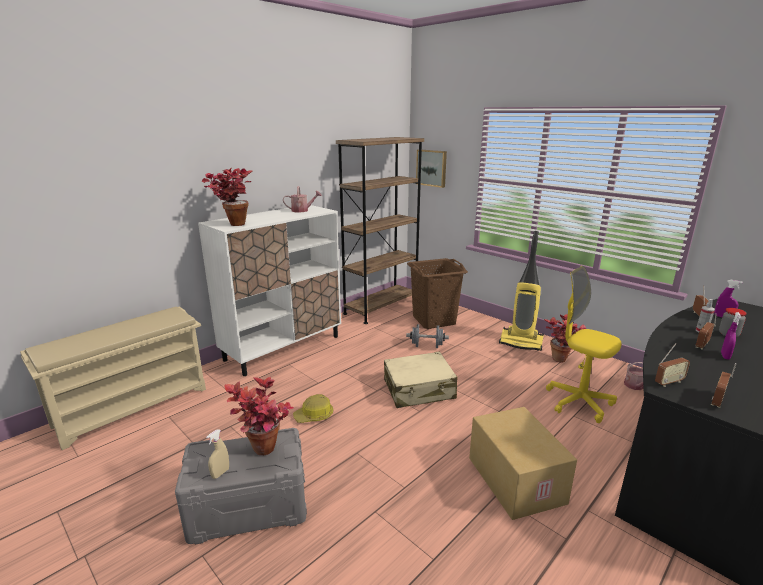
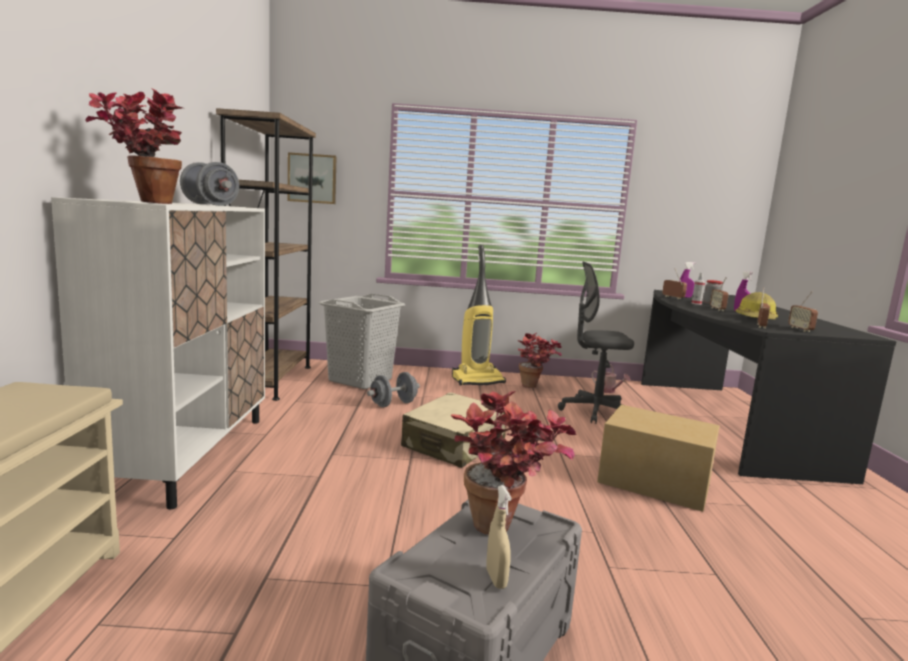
camera: 45 degrees left, 10 degrees down
(302, 210) = (210, 204): watering can -> grey dumbbell
(314, 416) = (379, 512): hard hat -> hard hat (756, 319)
(434, 320) = (360, 380): brown laundry basket -> grey laundry basket
(578, 402) = (594, 412): yellow office chair -> grey office chair

